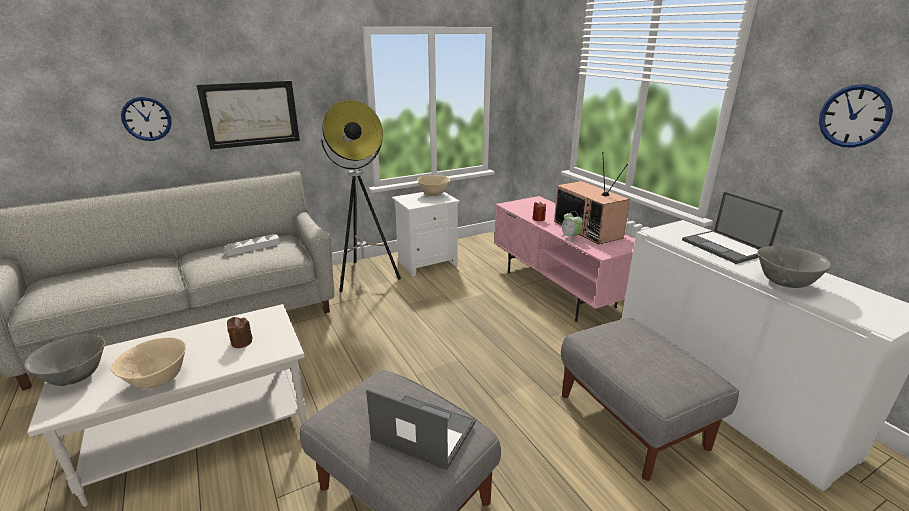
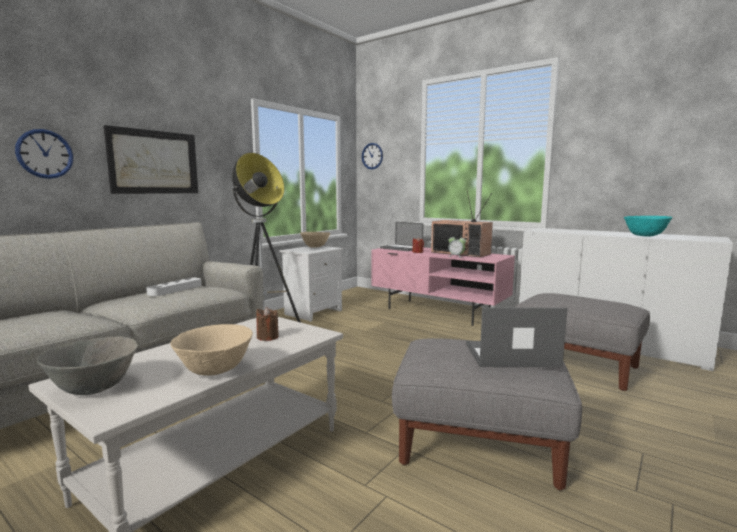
camera: 25 degrees left, 15 degrees down
(725, 247) = (586, 231): laptop -> laptop (402, 248)
(785, 284) = (645, 236): grey bowl -> turquoise bowl
(854, 116) = (637, 139): wall clock -> wall clock (372, 156)

